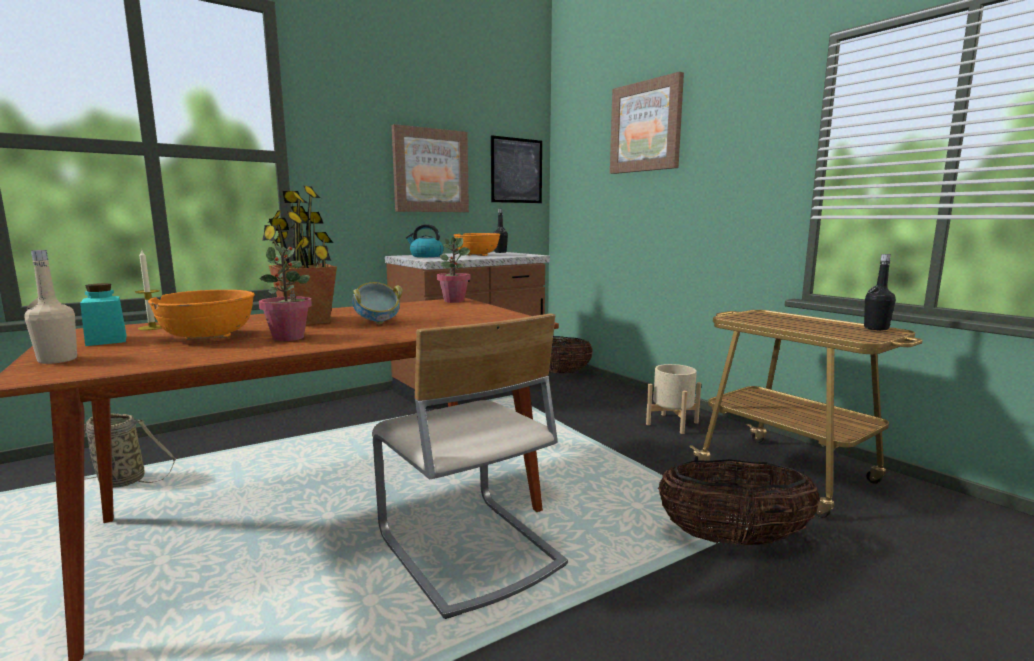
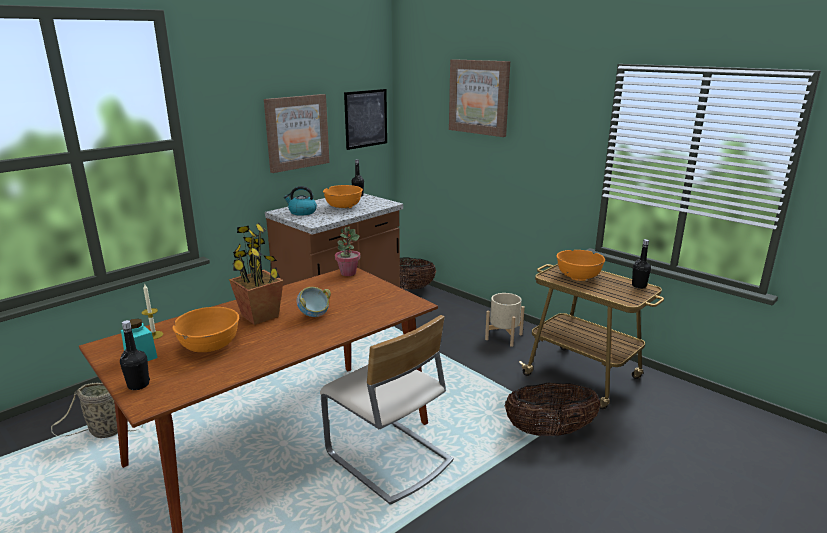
camera: 10 degrees left, 10 degrees up
(57, 360) = (138, 385): beige bottle -> black bottle
(289, 338) = (267, 342): potted plant -> none
(777, 320) = (578, 277): none -> orange bowl

